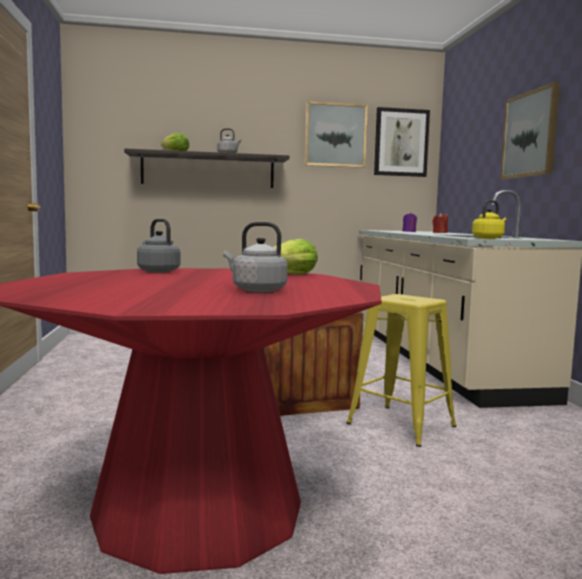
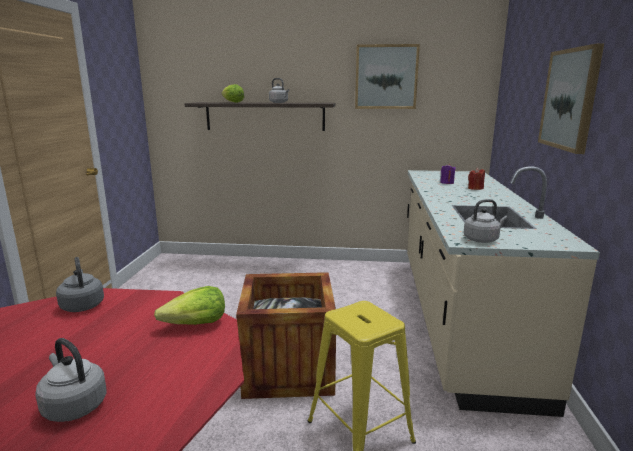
camera: 15 degrees right, 10 degrees up
(401, 142) = (455, 81): picture -> none
(488, 238) = (482, 239): yellow kettle -> grey kettle

